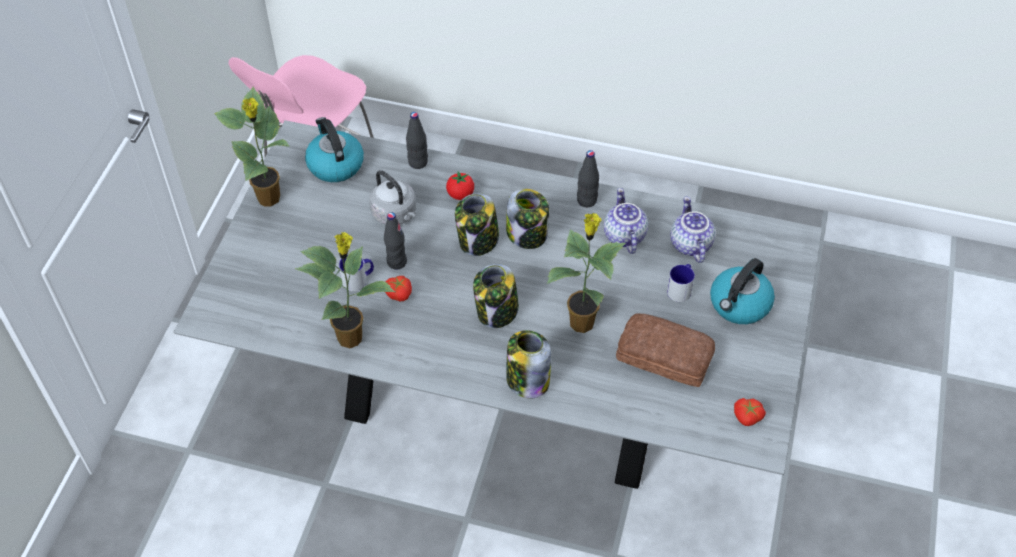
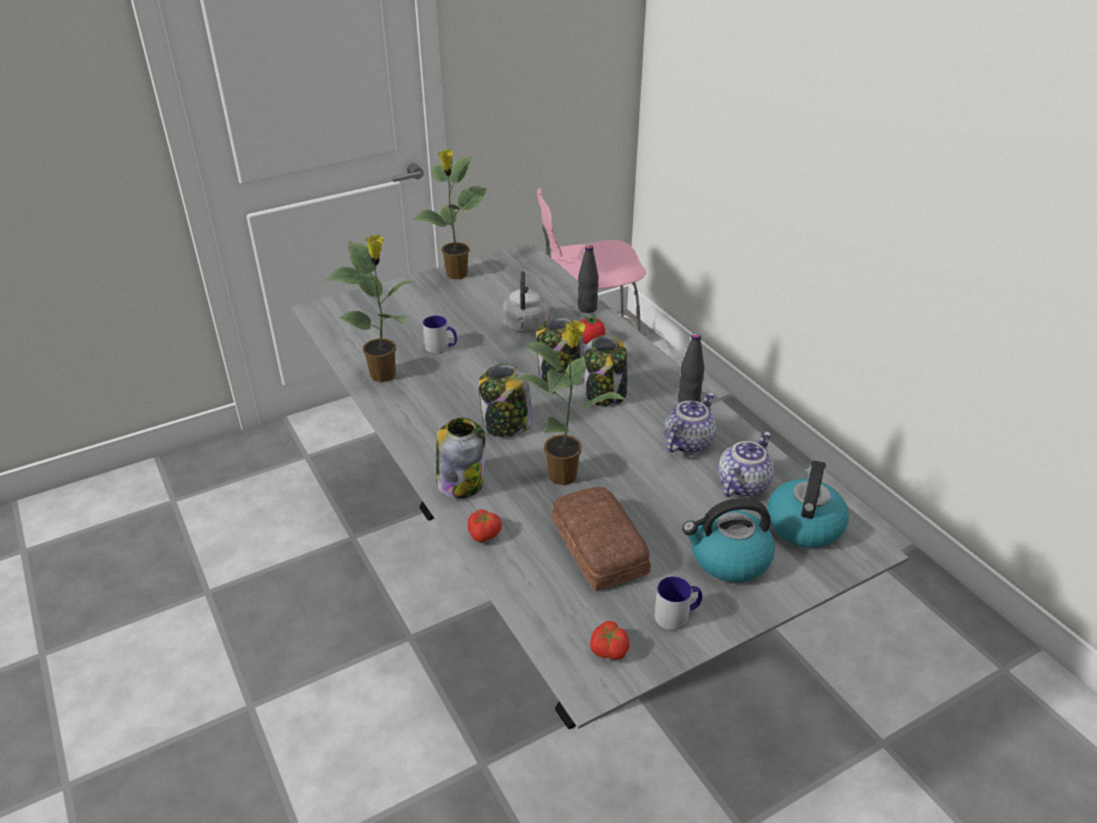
camera: 45 degrees right, 15 degrees down
(335, 164) = (527, 279): kettle -> kettle (804, 524)
(396, 262) = (482, 353): black bottle -> none
(399, 293) = (455, 371): tomato -> tomato (485, 534)
(681, 288) = (686, 509): mug -> mug (677, 615)

